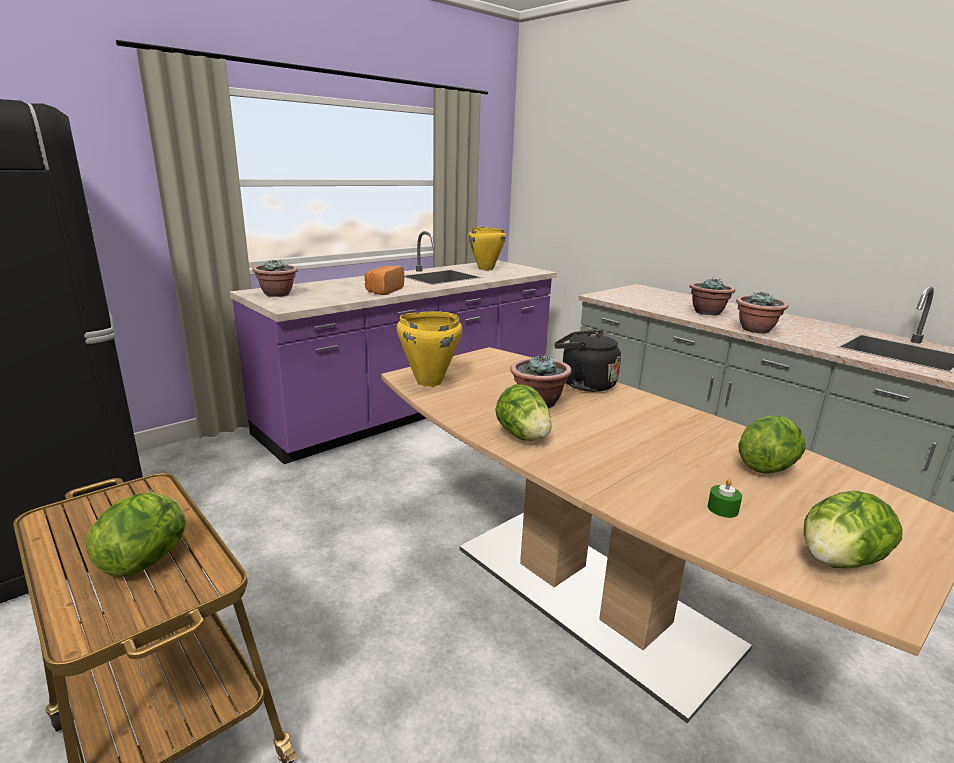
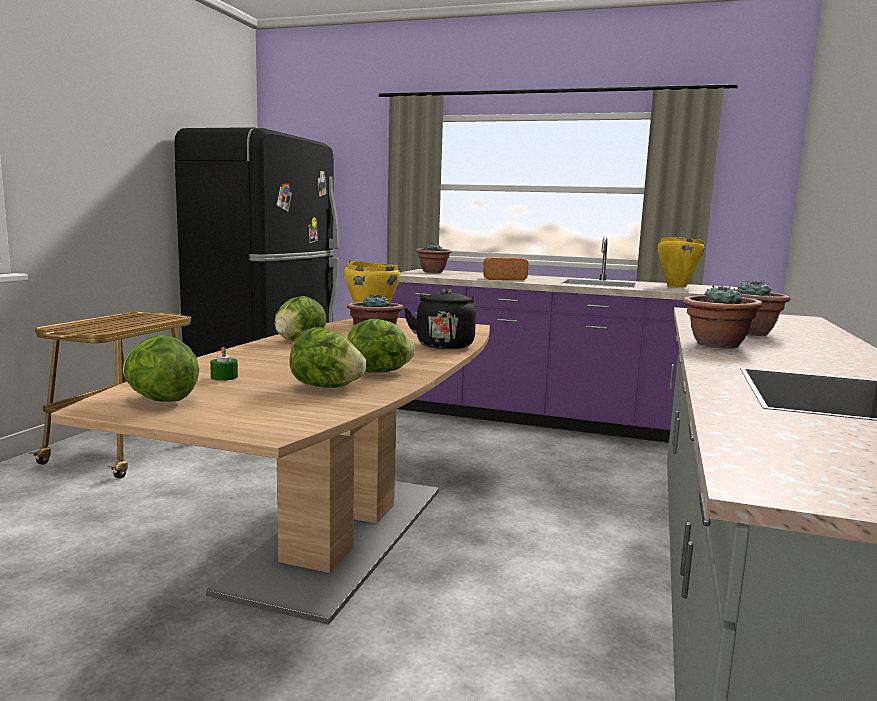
camera: 60 degrees right, 10 degrees down
(148, 559) = (110, 325): lettuce -> lettuce (379, 372)

